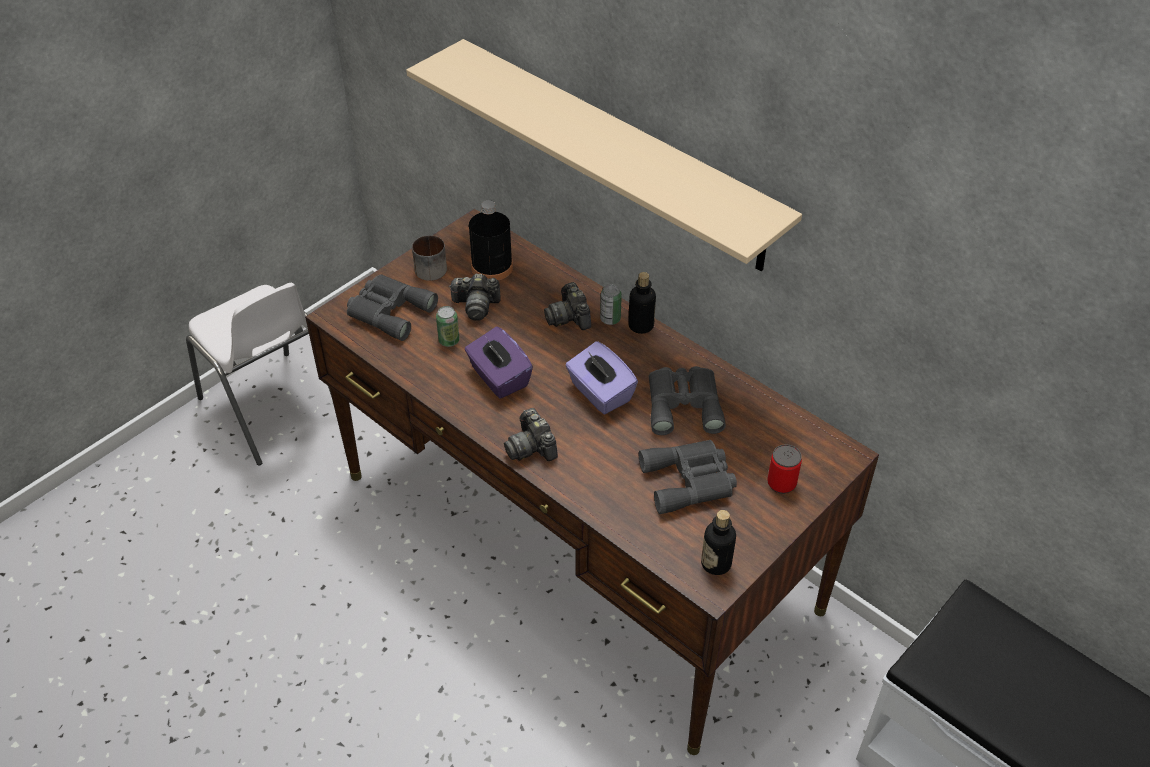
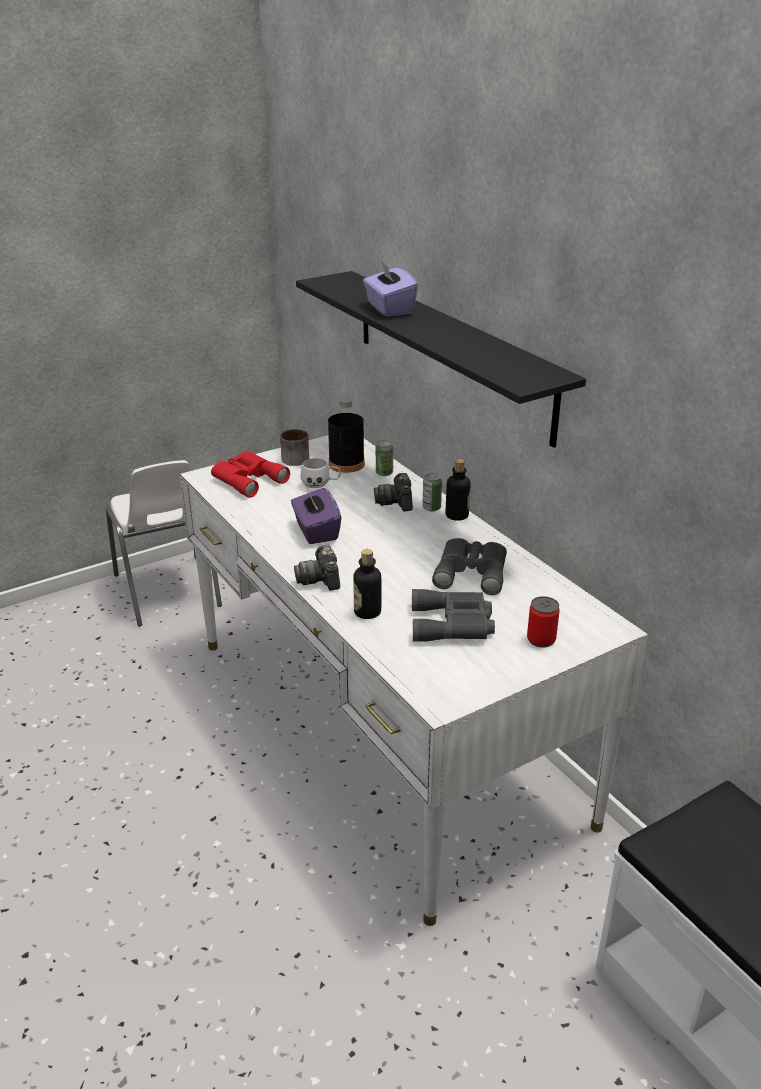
camera: 15 degrees right, 15 degrees down
(388, 311) = (247, 479): grey binoculars -> red binoculars
(449, 341) = (286, 503): can -> can (384, 473)
(476, 306) = (321, 485): camera -> white mug
(577, 540) = (382, 727): brown desk -> white desk
(600, 393) = (399, 553): purple tissue box -> purple tissue box (389, 309)
(617, 154) = (450, 353): beige shelf -> black shelf
(716, 563) = (451, 687): bottle -> bottle (367, 612)

